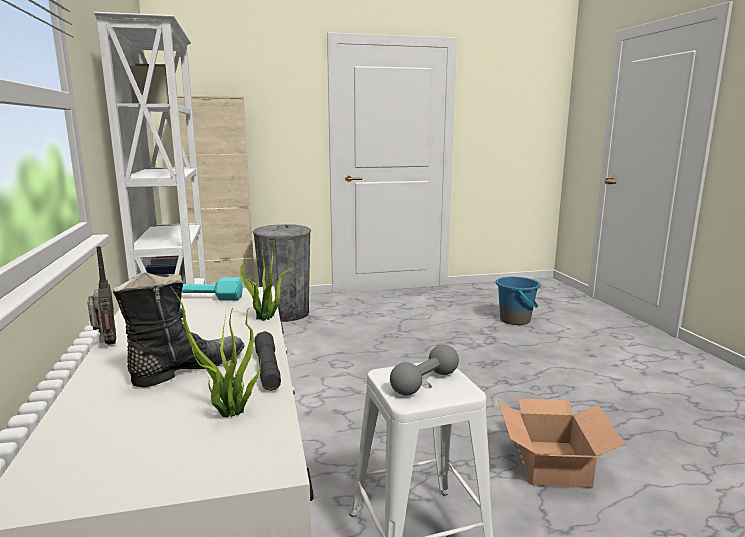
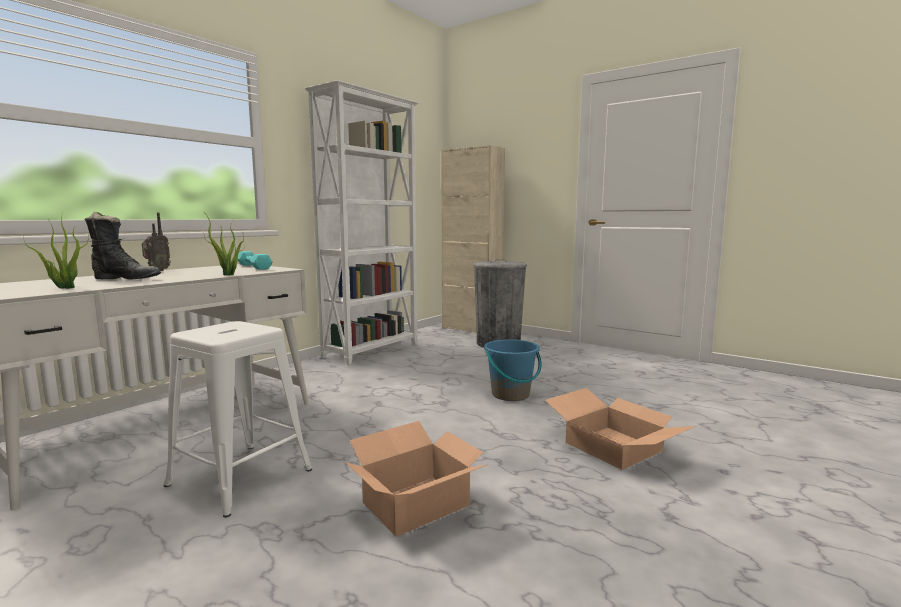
camera: 50 degrees right, 5 degrees down
(267, 368) = (136, 284): grey flashlight -> none
(425, 383) = (225, 330): grey dumbbell -> none
(515, 320) = (710, 410): blue bucket -> blue bucket (510, 395)
(534, 365) = (615, 447): none -> cardboard box

